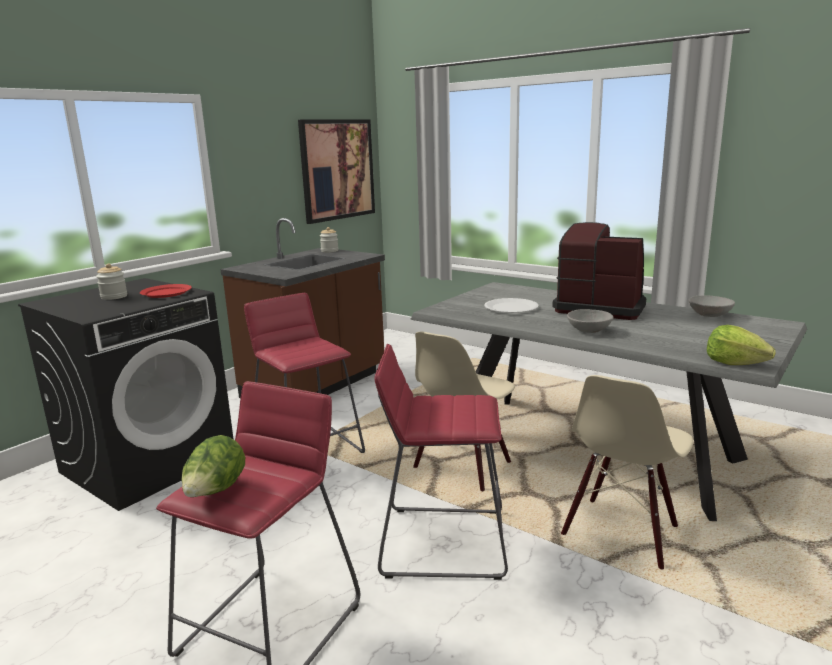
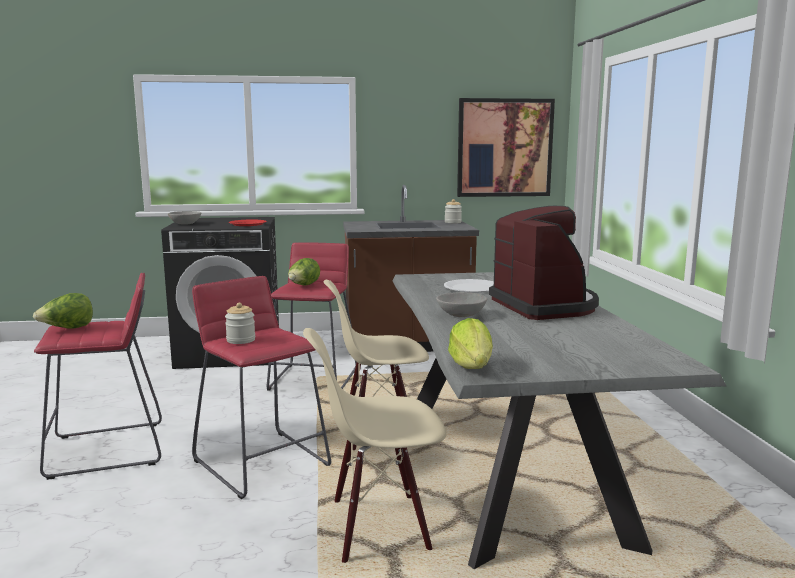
camera: 45 degrees right, 5 degrees down
(114, 297) = (222, 222): jar -> jar (241, 340)
(296, 350) = (303, 286): none -> lettuce
(709, 315) = (629, 337): grey bowl -> grey bowl (185, 224)

